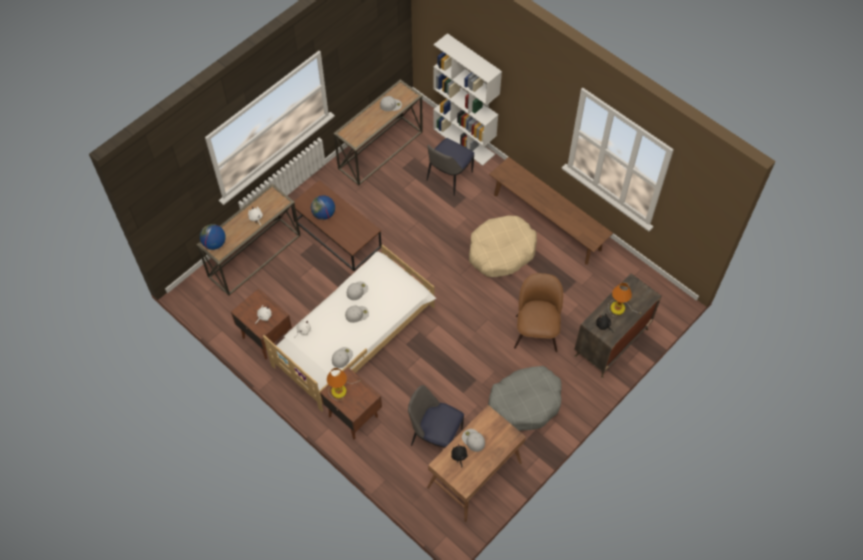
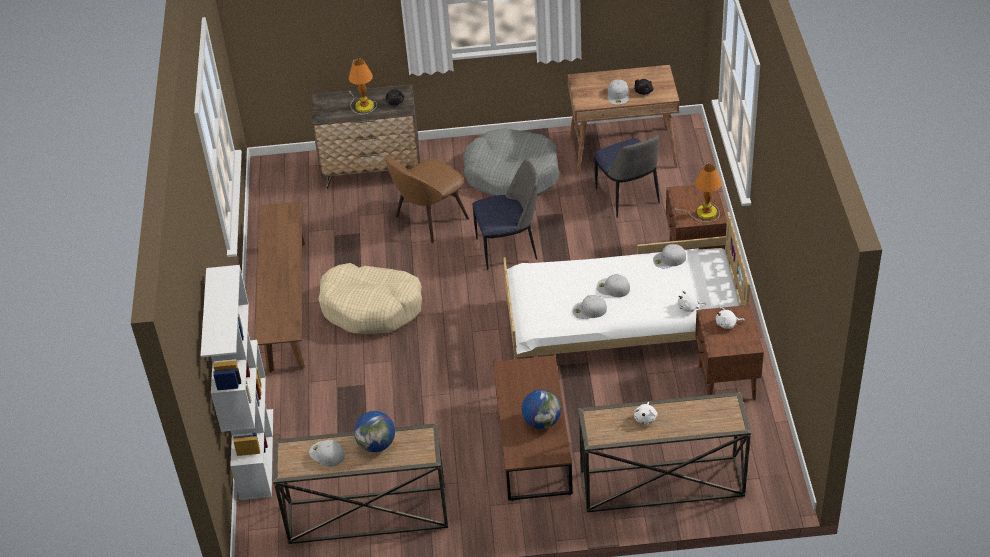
camera: 135 degrees left, 15 degrees down
(214, 243) = (726, 419): globe -> globe (377, 444)
(448, 178) = (328, 422): chair -> chair (508, 248)

